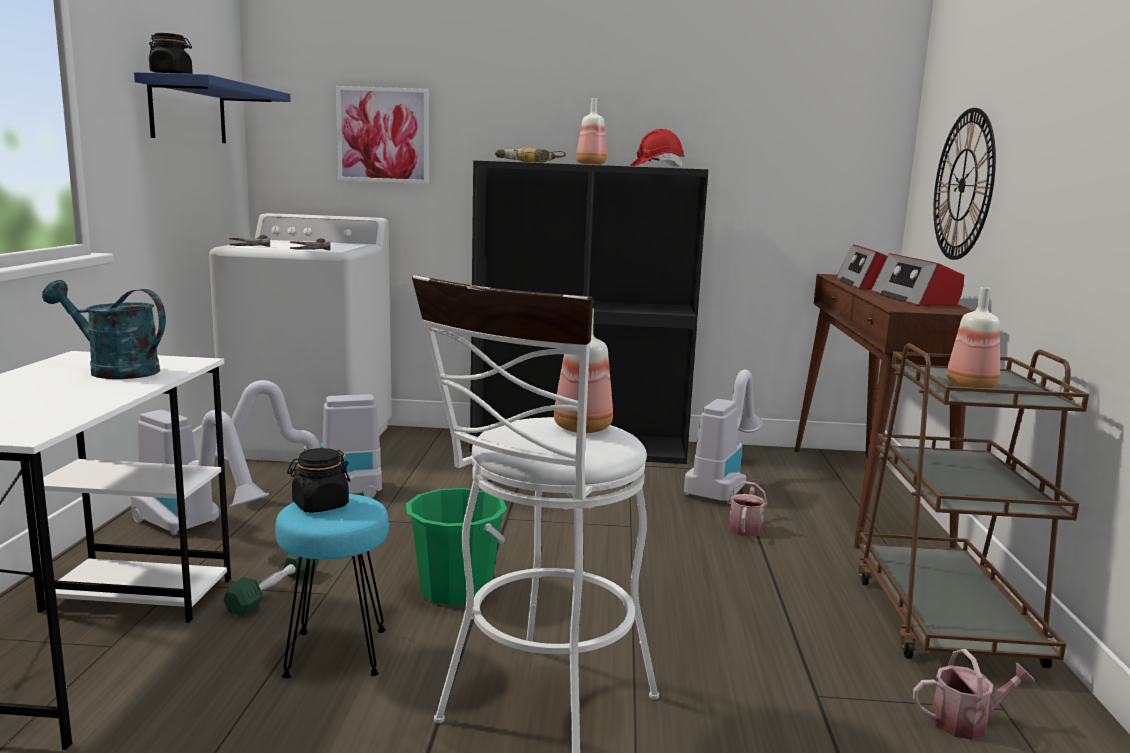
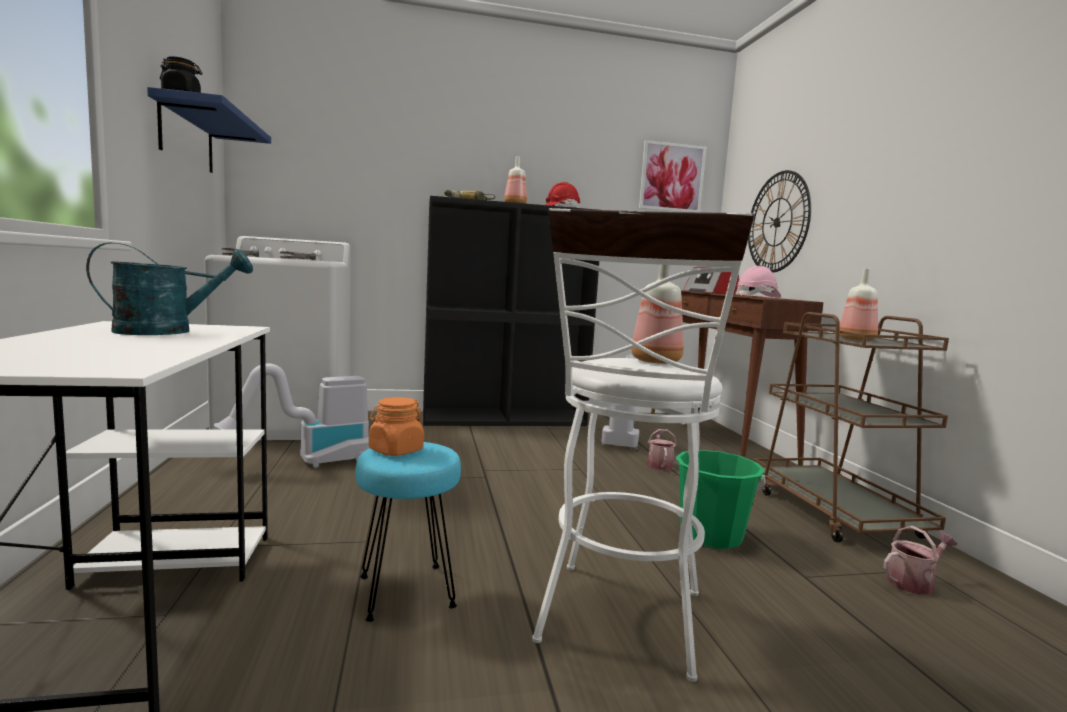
camera: 15 degrees left, 5 degrees down
(114, 370) = (168, 331): turquoise watering can -> turquoise watering can turned 150 degrees clockwise
(196, 528) = (211, 497): vacuum cleaner -> none
(274, 592) = (316, 544): green dumbbell -> none
(320, 505) = (396, 450): black jar -> orange jar
(383, 135) = (346, 178): picture -> picture (671, 177)
(455, 590) = (478, 527): green bucket -> green bucket (711, 536)
(914, 299) = (758, 296): radio -> pink hard hat

